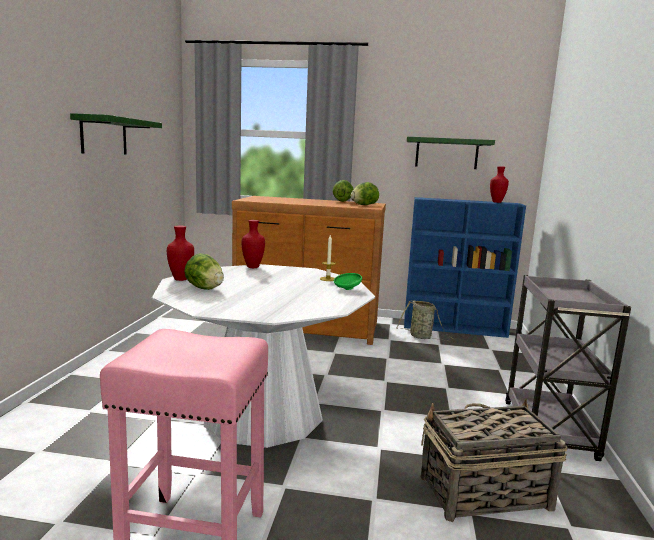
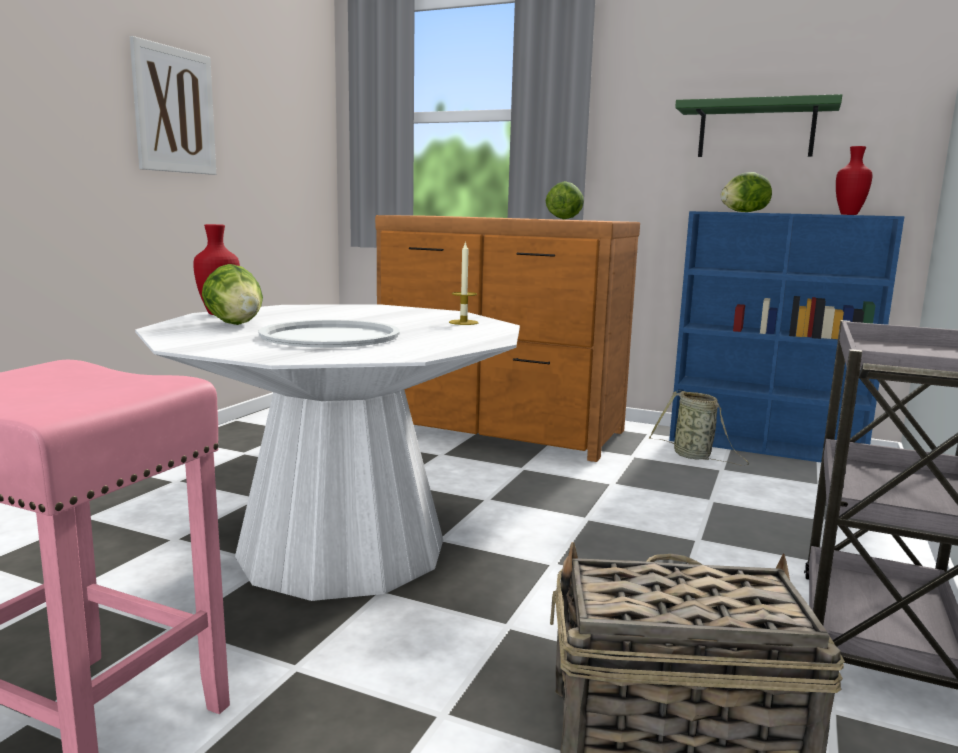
camera: 15 degrees right, 0 degrees up
(104, 136) = (174, 110): green shelf -> picture
(252, 267) = (358, 306): red vase -> none
(273, 296) = (330, 336): none -> white tray
(346, 289) = (476, 334): green bowl -> none
(363, 205) = (592, 220): lettuce -> lettuce (743, 212)

